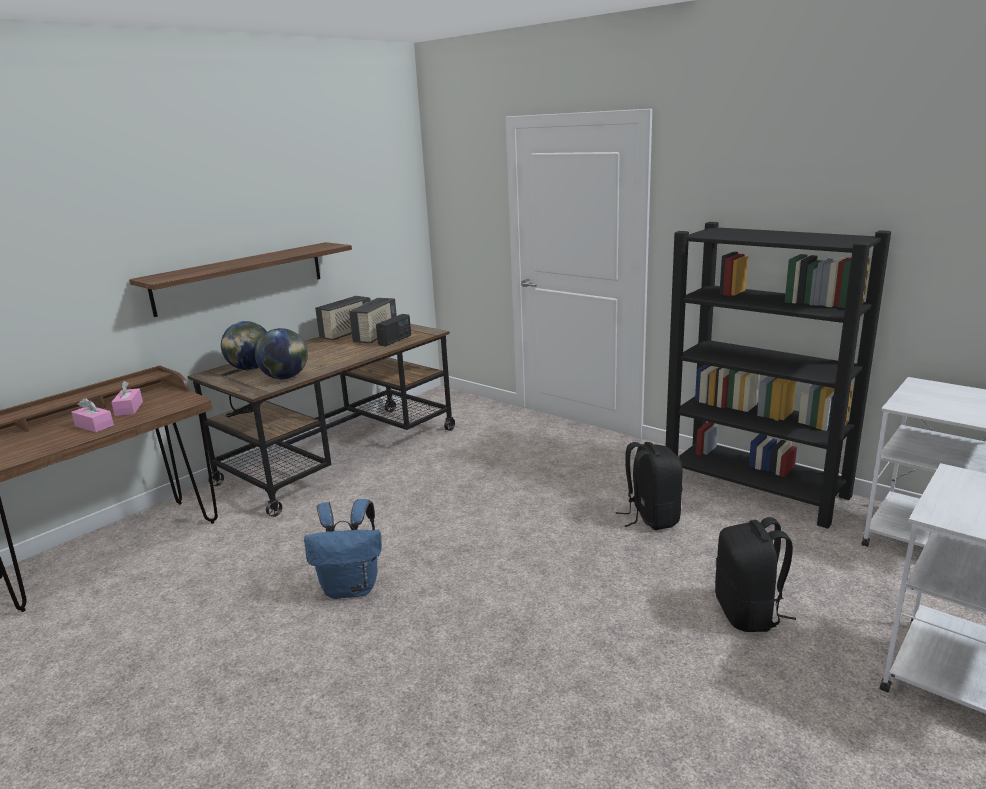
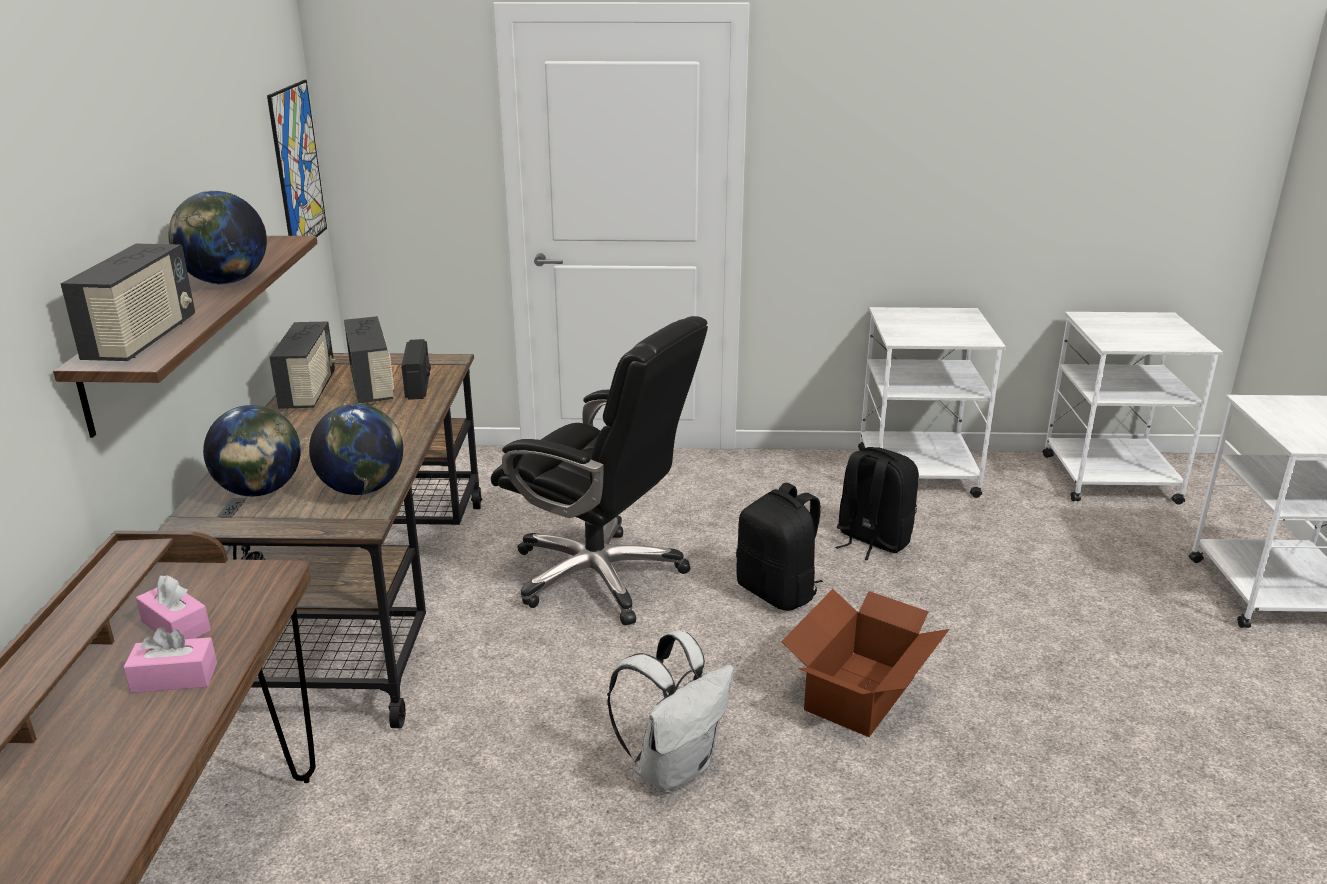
camera: 40 degrees left, 5 degrees up
(179, 273) = (143, 340): none -> radio
(265, 258) = (226, 282): none -> globe
(352, 588) = (673, 767): blue backpack -> white backpack
(397, 213) = (297, 166): none -> picture
(458, 482) = (599, 576): none -> black office chair
(503, 597) = (858, 693): none -> cardboard box
(748, 613) = (1079, 605): black backpack -> black backpack (778, 592)
(755, 488) = (919, 472): black bookcase -> white cart

